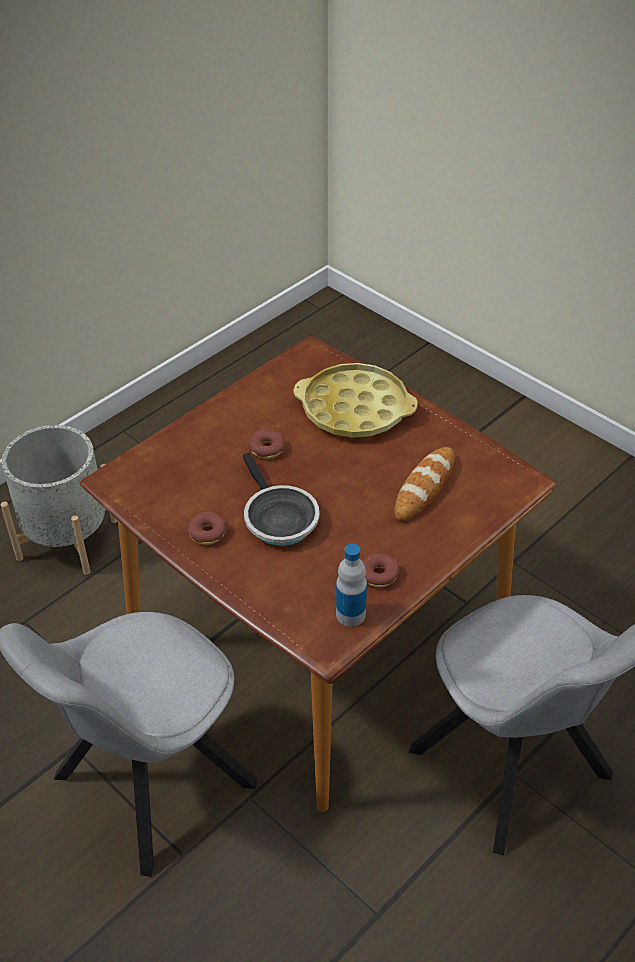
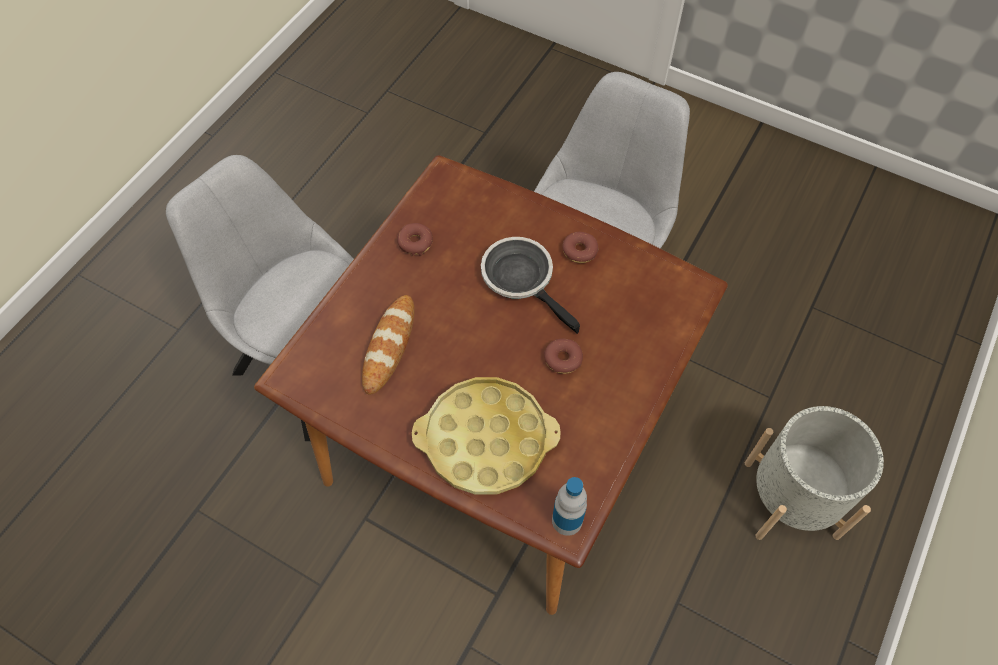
camera: 165 degrees right, 15 degrees up
(350, 614) = (431, 203): bottle -> bottle (567, 520)

